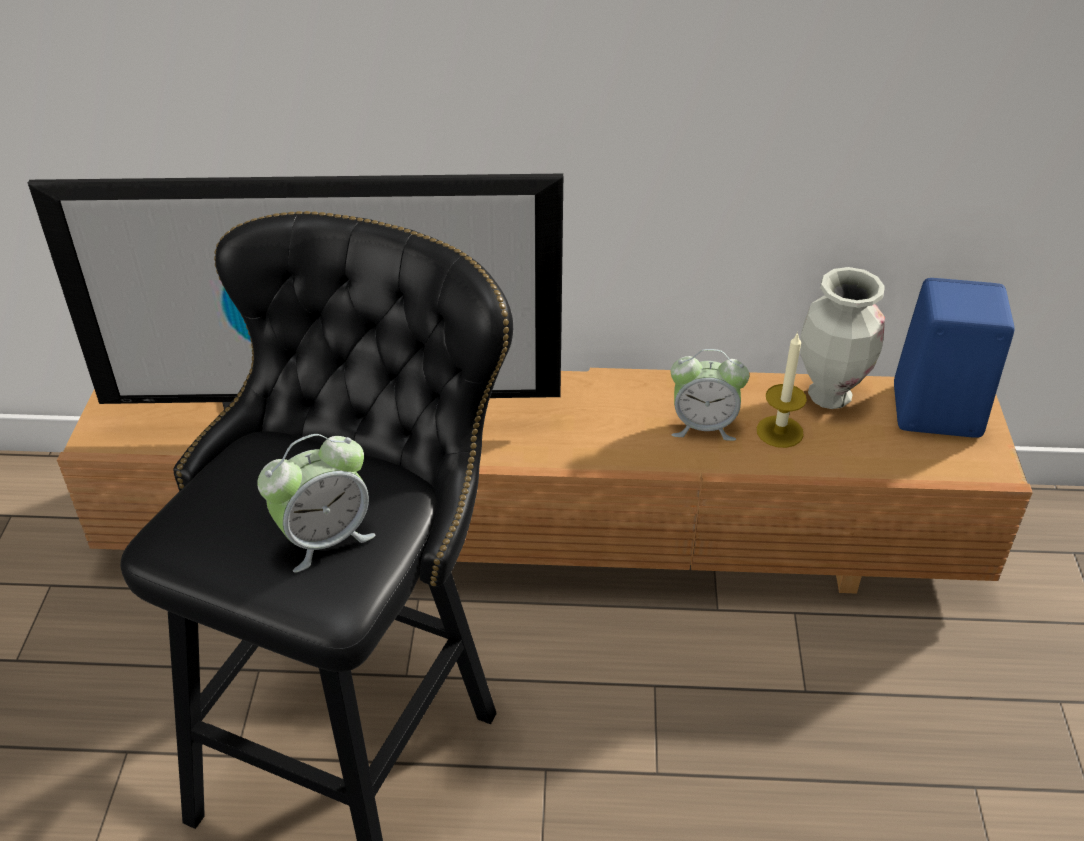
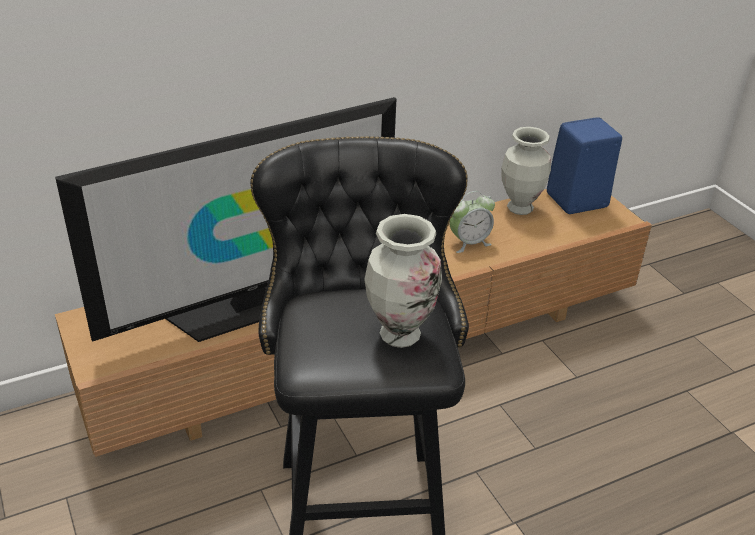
camera: 30 degrees left, 5 degrees down
(324, 538) = (400, 335): alarm clock -> vase
(779, 431) = (510, 233): candle -> none

